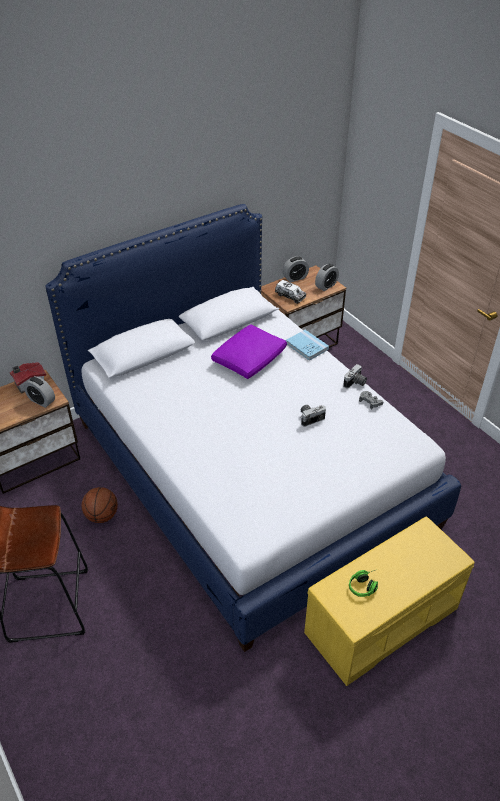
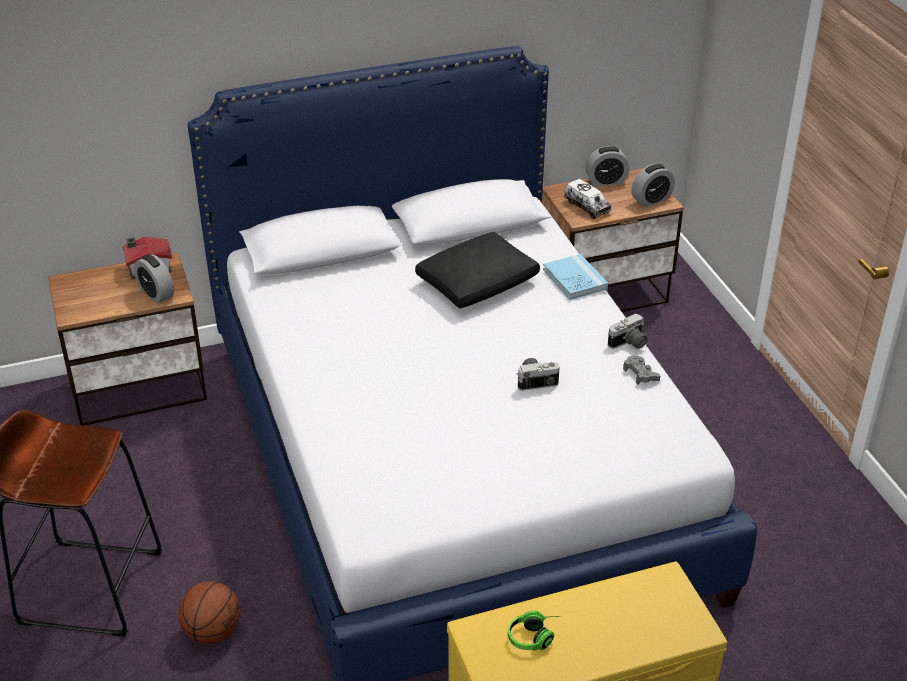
camera: 15 degrees right, 5 degrees down
(102, 515) = (209, 482): basketball -> basketball (212, 632)
(249, 358) = (478, 282): purple pillow -> black pillow

